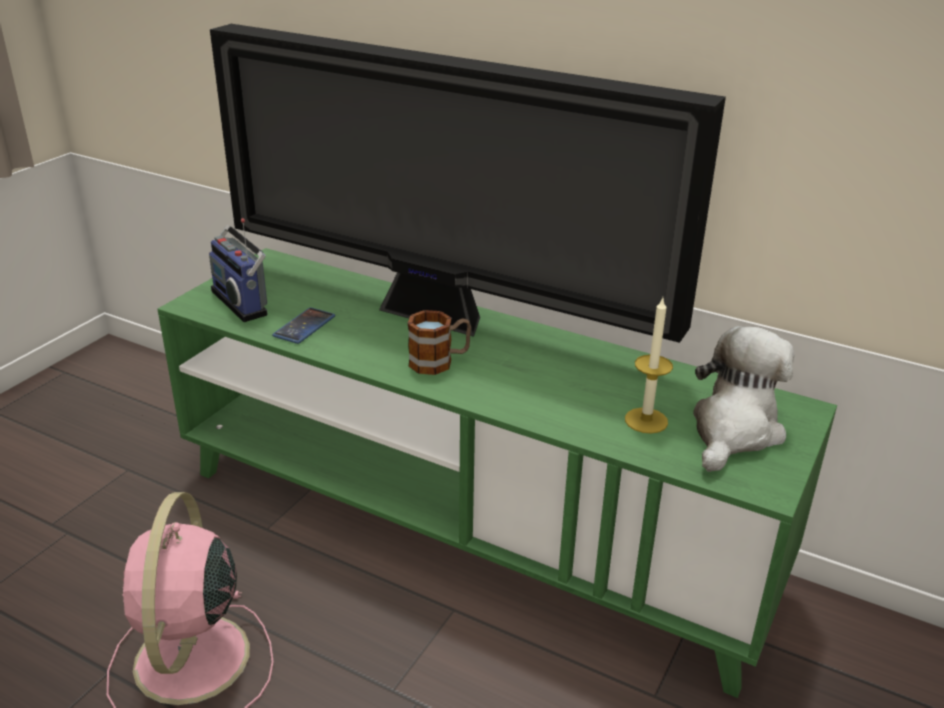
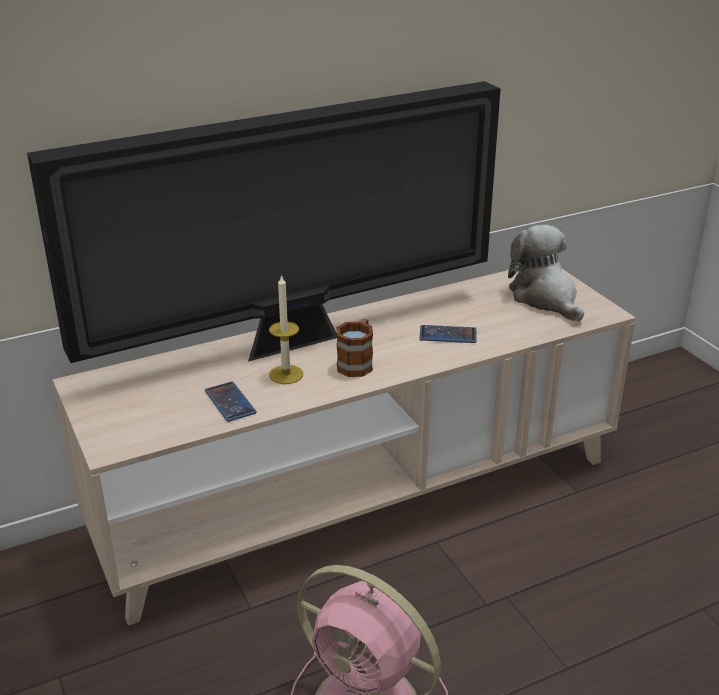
camera: 55 degrees left, 0 degrees up
(243, 302) = (145, 419): radio -> none
(469, 527) = (359, 497): green tv stand -> beige tv stand
(558, 393) = (448, 335): none -> phone
(646, 420) = (508, 319): candle -> candle (286, 374)

